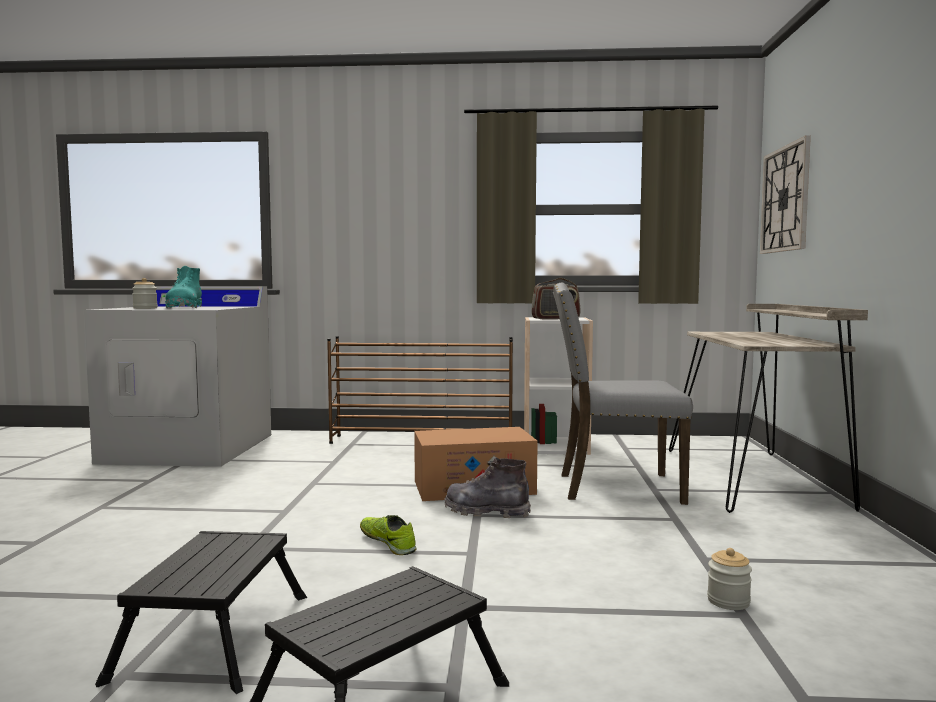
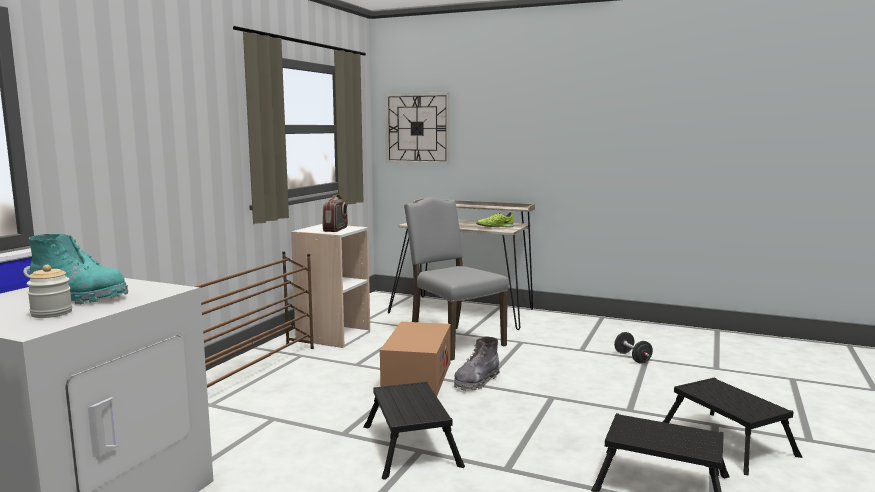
camera: 70 degrees left, 5 degrees up
(294, 506) = (411, 446): none -> black step ladder
(388, 542) = (521, 418): shoe -> shoe (495, 227)
(616, 487) = (453, 341): grey chair -> grey chair turned 120 degrees clockwise
(728, 601) = (632, 358): jar -> black dumbbell

